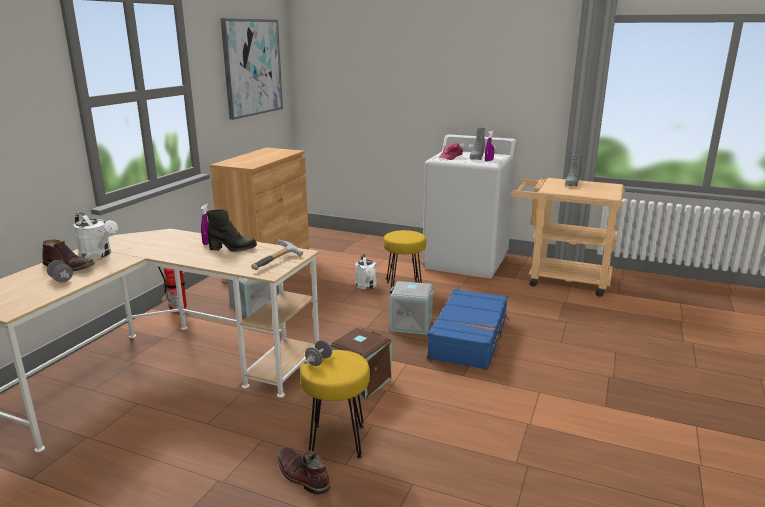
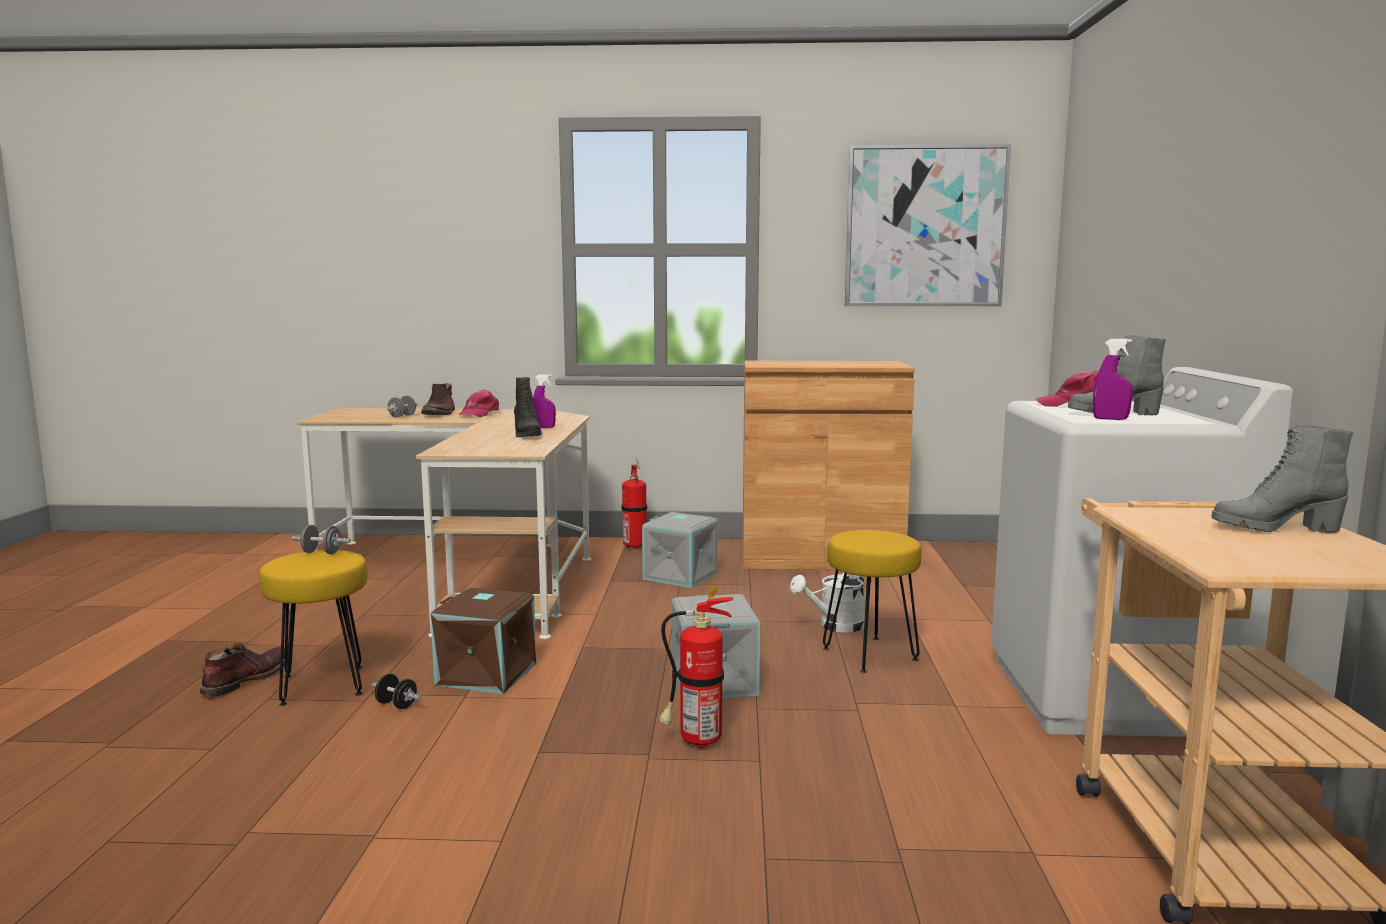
camera: 70 degrees right, 10 degrees down
(99, 255) = (479, 413): white watering can -> pink cap
(278, 262) = (485, 449): hammer -> none
(386, 413) = (396, 705): none -> black dumbbell
(469, 338) = (695, 742): blue suitcase -> fire extinguisher

